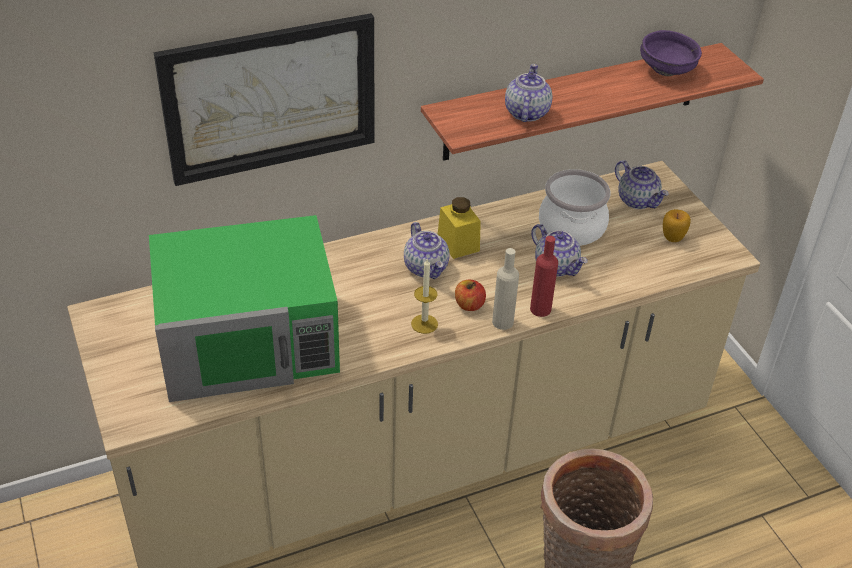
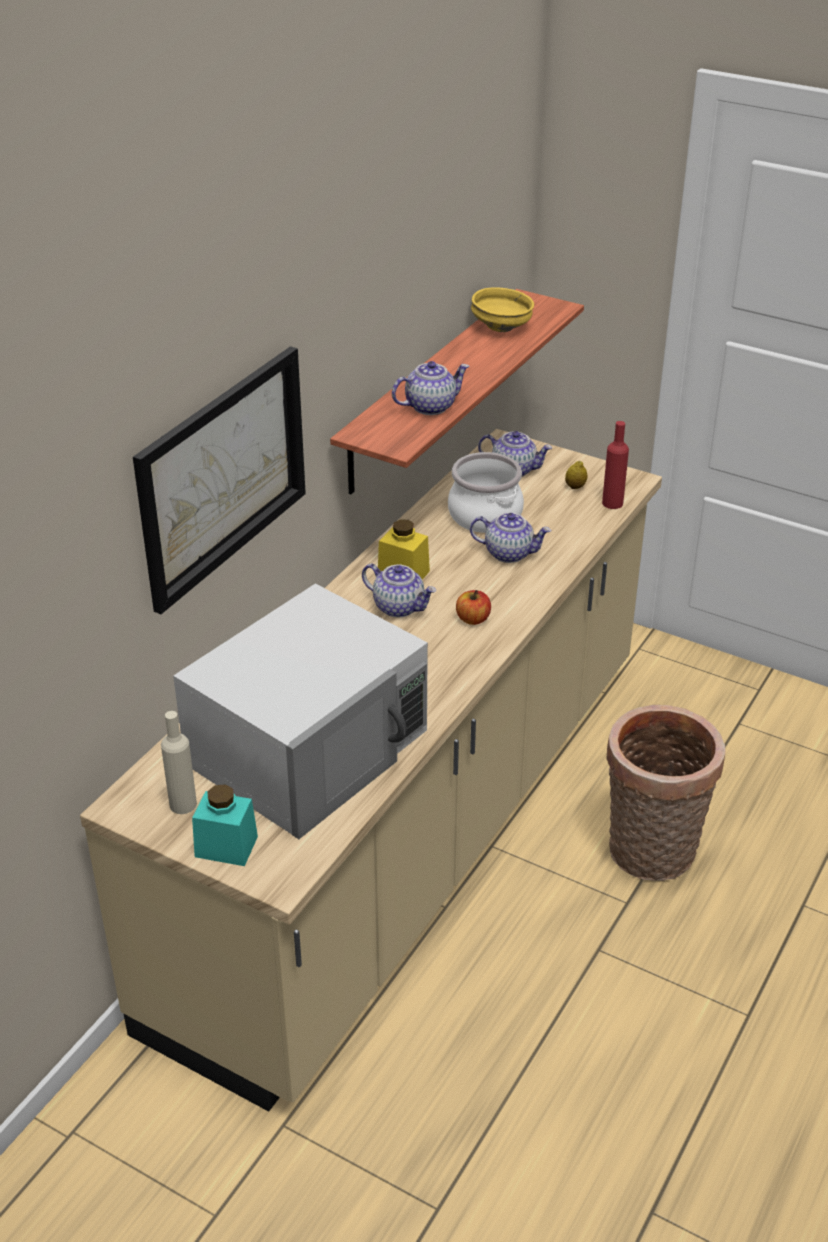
camera: 35 degrees left, 5 degrees down
(121, 379) = (226, 846): none -> turquoise jar
(250, 340) = (310, 747): green microwave -> white microwave
(424, 324) = (453, 653): candle -> none
(502, 322) = (516, 618): beige bottle -> beige bottle (183, 804)
(526, 112) = (430, 406): teapot -> teapot turned 90 degrees clockwise
(540, 309) = (535, 593): red bottle -> red bottle (612, 503)
(667, 70) = (502, 327): purple bowl -> yellow bowl
(673, 237) = (575, 487): apple -> lemon

